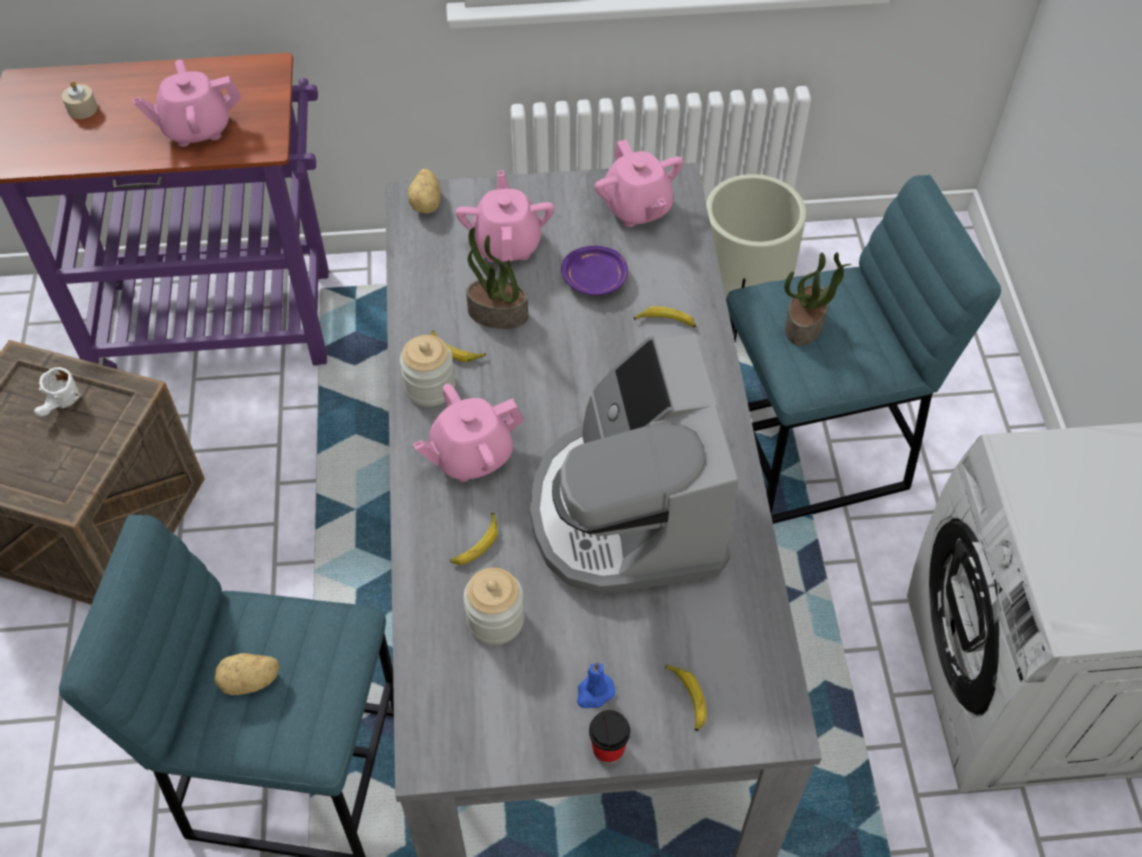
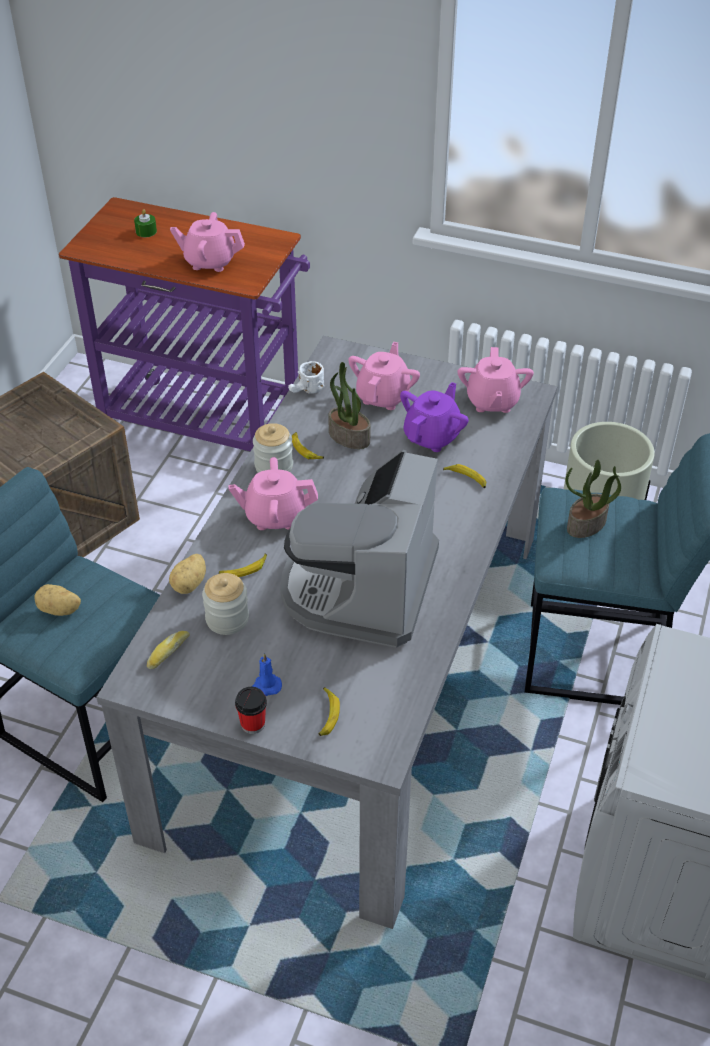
camera: 25 degrees right, 10 degrees down
(60, 406) = (51, 420): white mug -> white mug (307, 391)
(82, 109) = (146, 231): beige candle -> green candle
(427, 203) = (344, 356): potato -> potato (190, 584)
(449, 696) = (167, 652): none -> bread
(595, 279) = (432, 436): purple plate -> purple teapot

